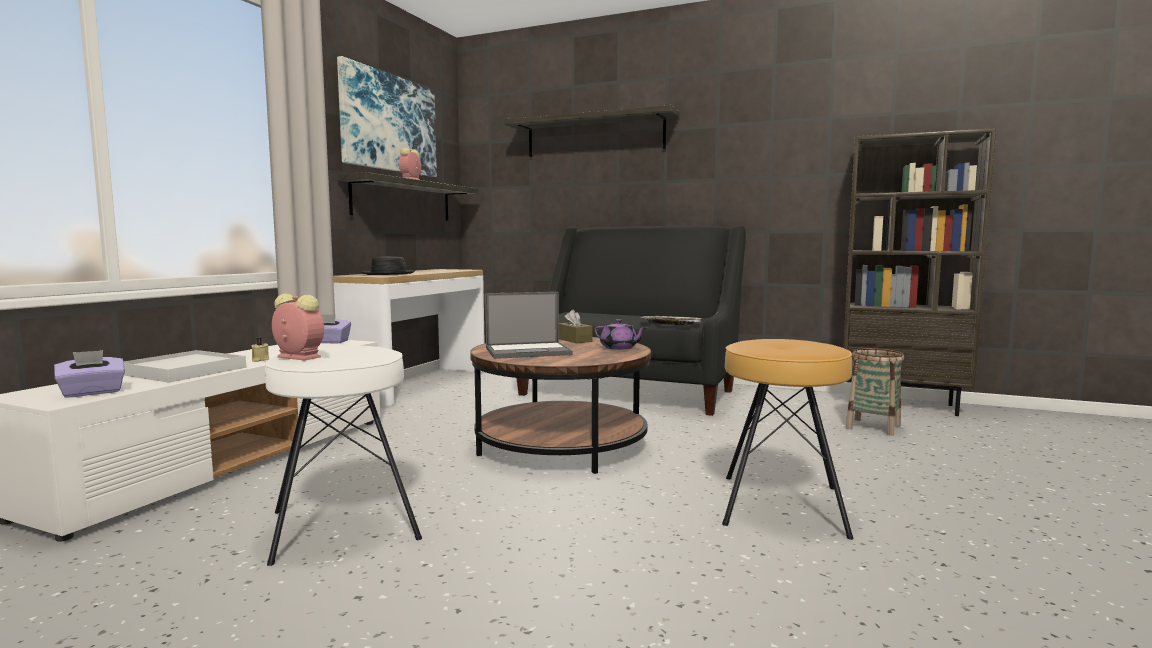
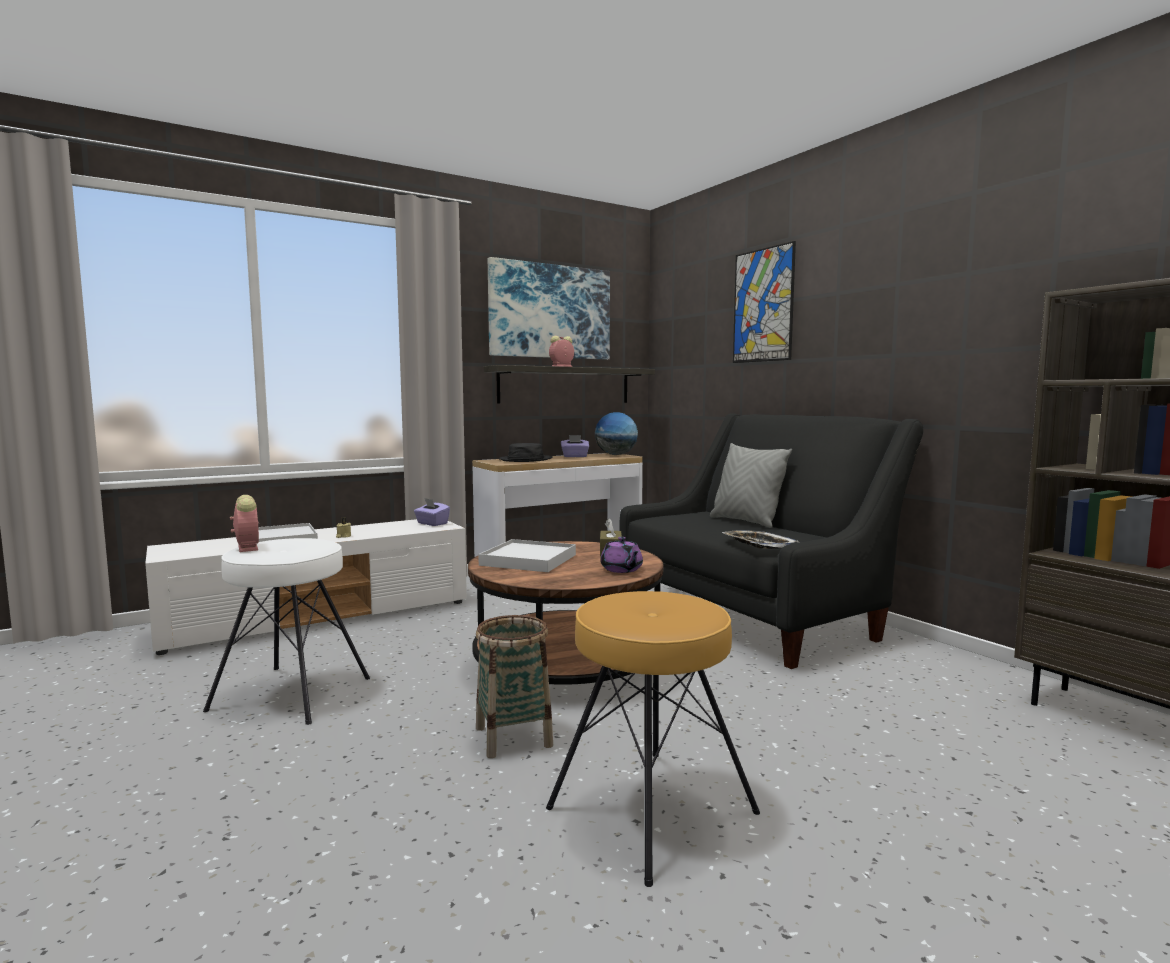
camera: 35 degrees right, 0 degrees up
(92, 392) = (195, 551): purple tissue box -> purple tissue box (575, 456)
(454, 269) = (616, 455): none -> globe
(529, 351) = (529, 560): laptop -> white tray
(594, 135) = (763, 305): shelf -> picture
(618, 314) = (746, 521): none -> grey pillow
(873, 427) = (1002, 745): basket -> basket (513, 737)

